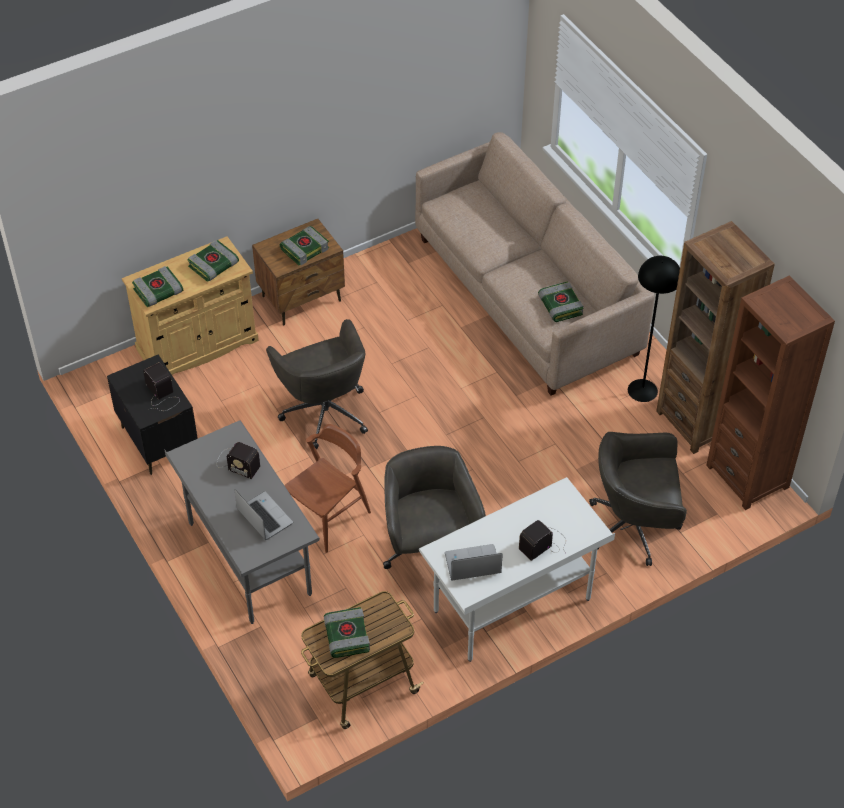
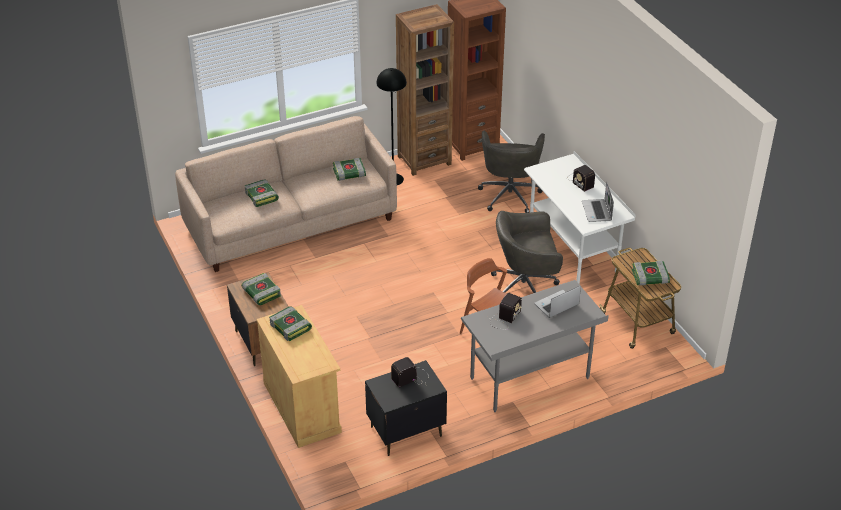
camera: 85 degrees left, 10 degrees down
(158, 292) = (315, 360): book -> book (262, 196)
(324, 411) = (389, 333): grey office chair -> none

